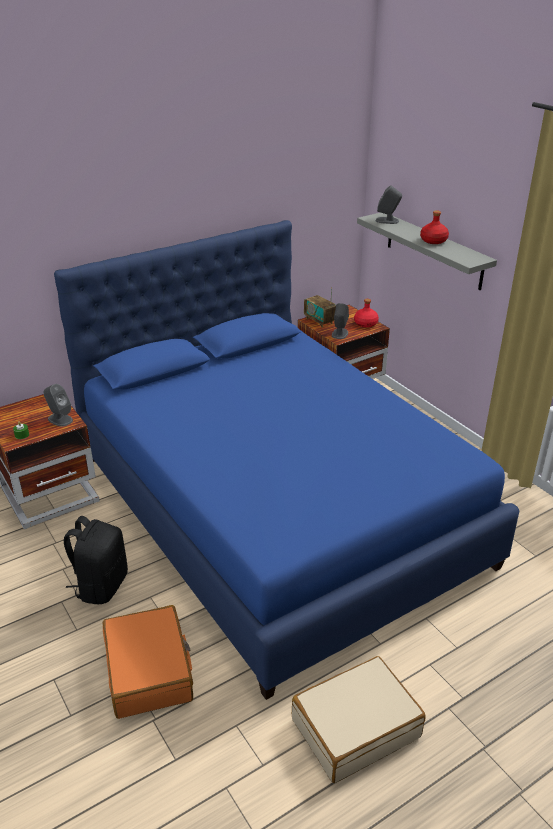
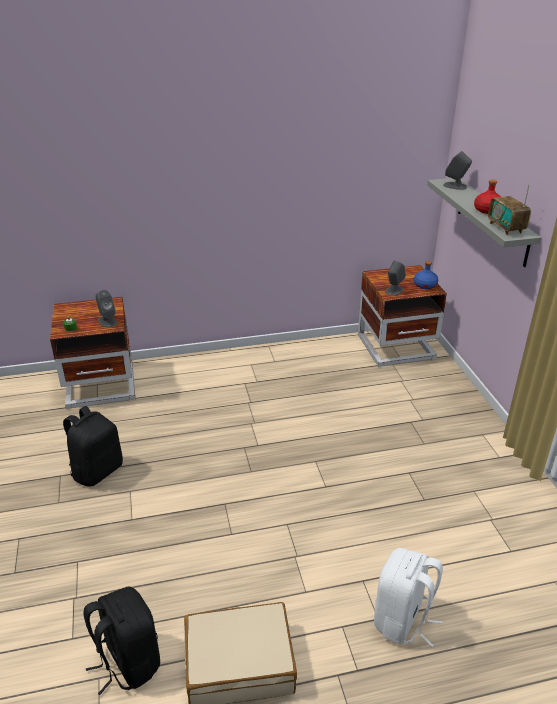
camera: 20 degrees right, 0 degrees up
(149, 671) = (94, 554): orange suitcase -> none
(246, 762) = (127, 662): none -> black backpack
(275, 508) = (278, 440): blue bed -> none
(319, 321) = (382, 275): radio -> radio (506, 228)
(366, 324) = (425, 285): red bottle -> blue bottle
(478, 642) = (403, 620): none -> white backpack

